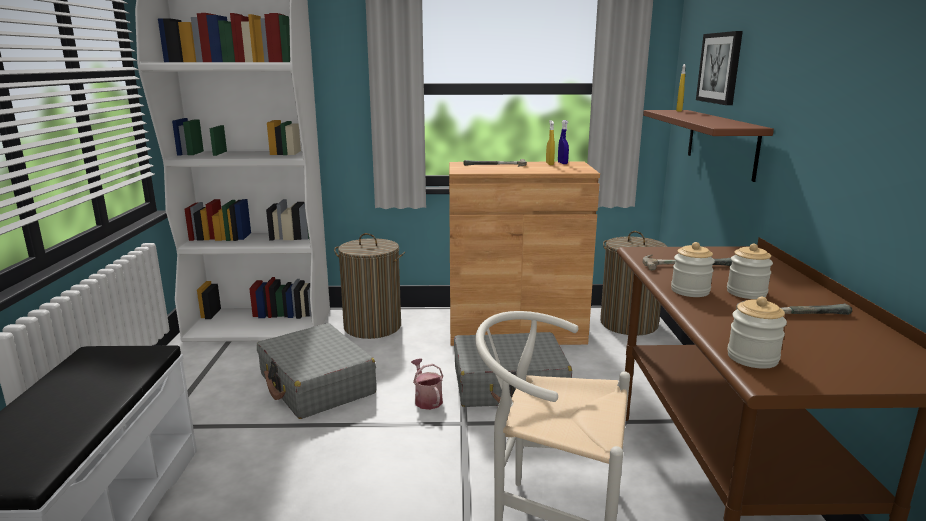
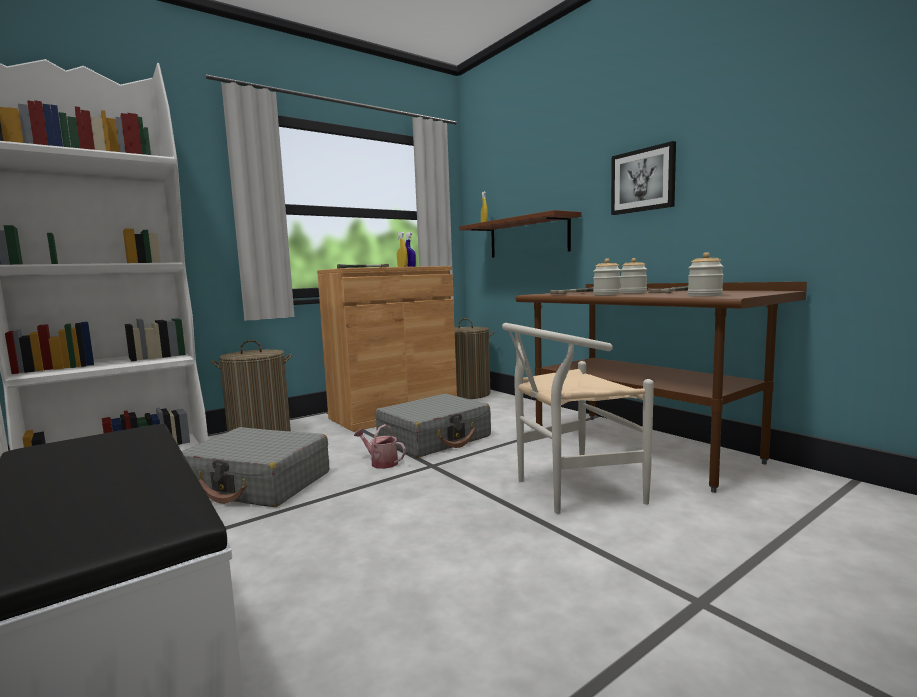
camera: 35 degrees left, 10 degrees down
(720, 68) = (515, 189): picture -> picture (643, 180)

